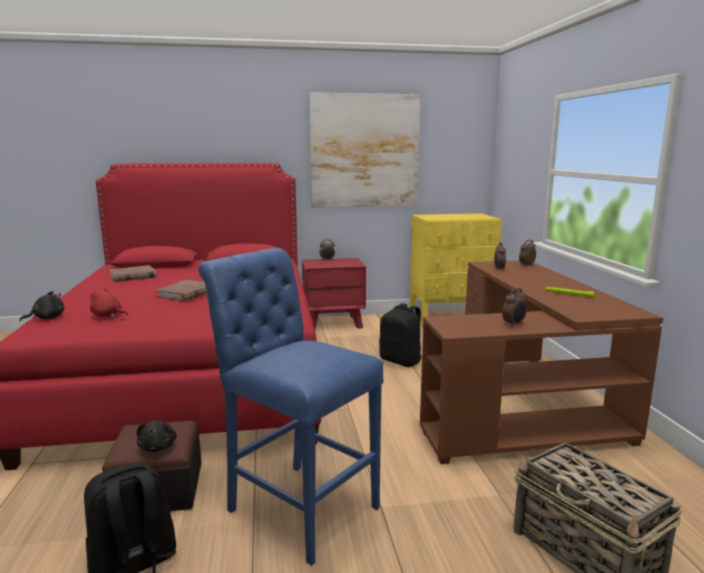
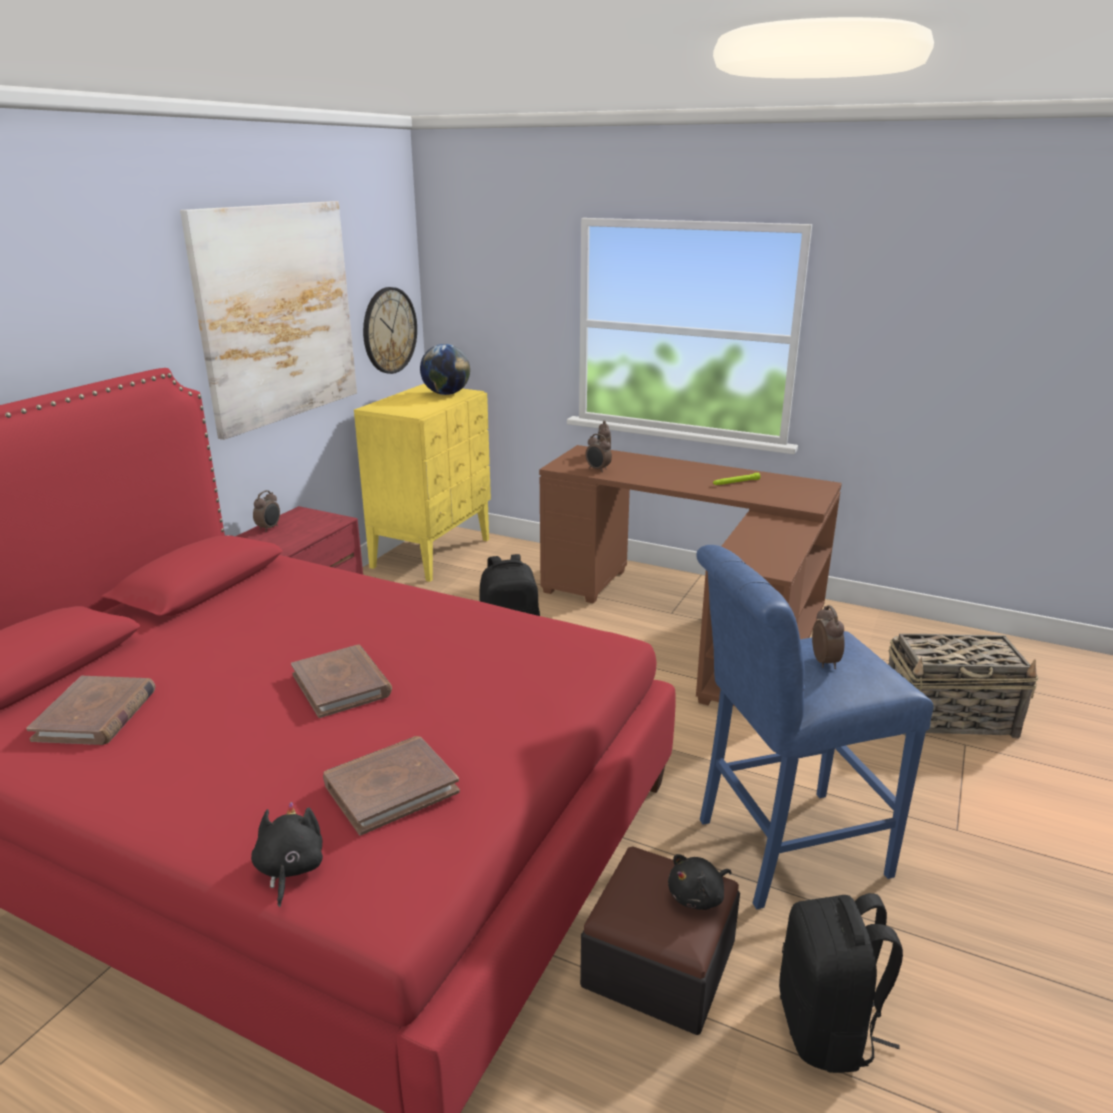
camera: 55 degrees left, 10 degrees up
(108, 316) = (391, 788): red plush toy -> brown book
(158, 447) = (698, 896): black plush toy -> black plush toy turned 120 degrees clockwise
(457, 175) = (389, 330): none -> wall clock
(476, 217) = (446, 394): none -> globe
(514, 324) = (780, 538): alarm clock -> alarm clock (825, 662)

